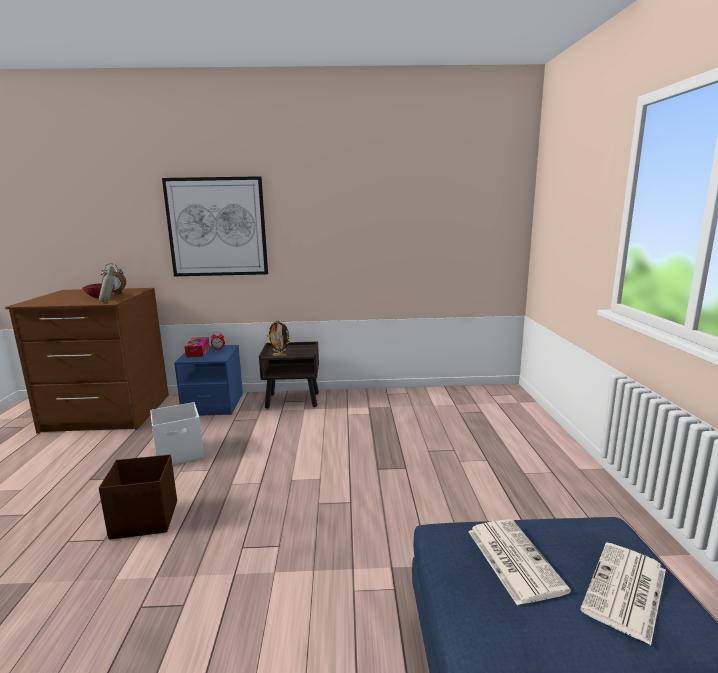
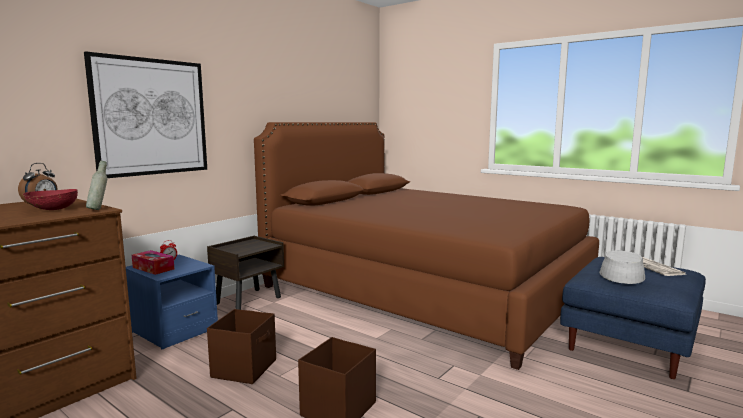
camera: 50 degrees left, 5 degrees down
(180, 453) = (245, 368): white storage box -> brown storage box
(280, 355) = (250, 251): picture frame -> none
(445, 454) = (424, 289): none -> brown bed
(512, 559) = (621, 274): newspaper -> grey hat

